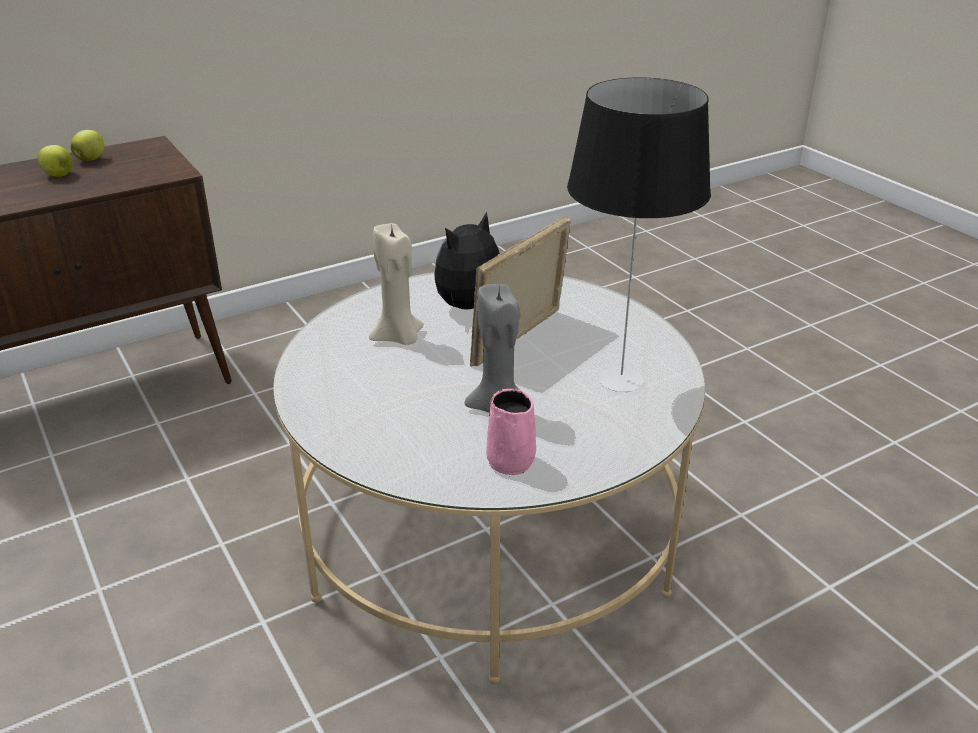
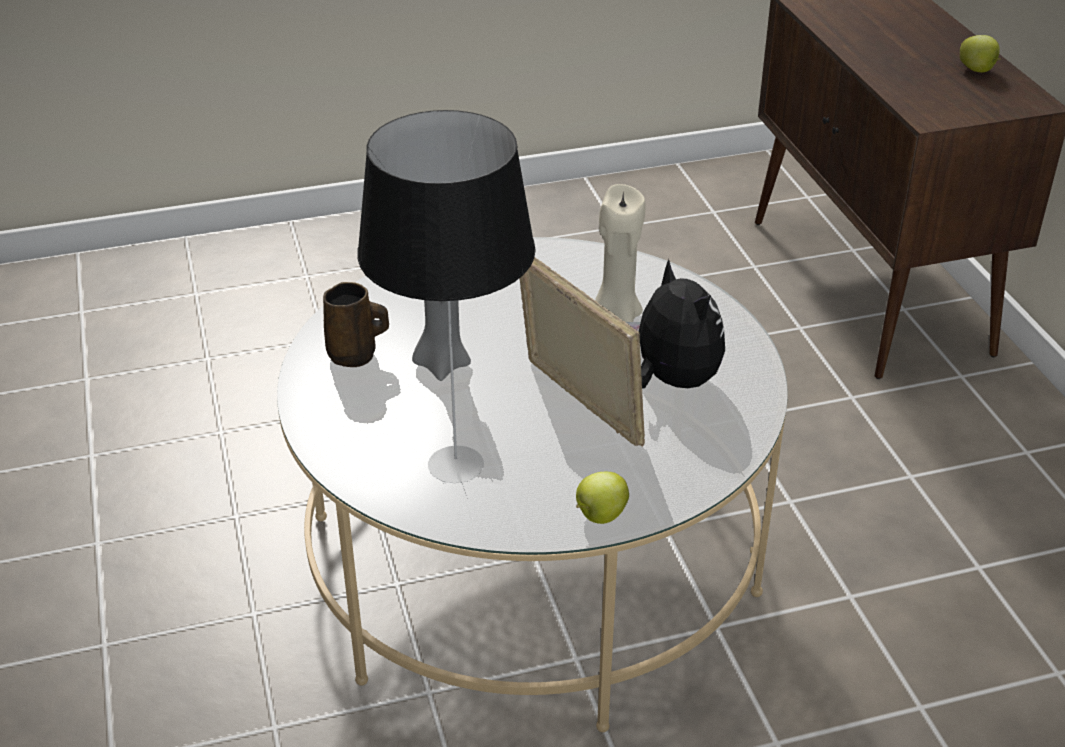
camera: 105 degrees right, 5 degrees up
(59, 175) = (925, 56): apple -> apple (600, 516)
(509, 460) = (355, 356): pink mug -> brown mug

